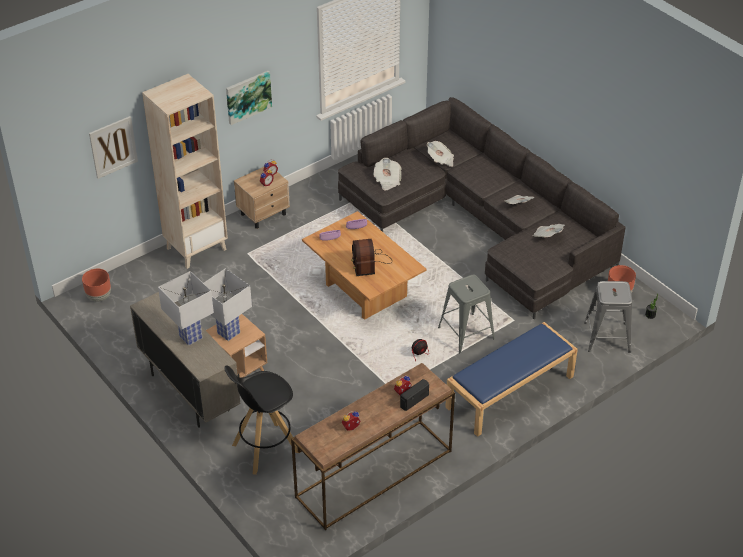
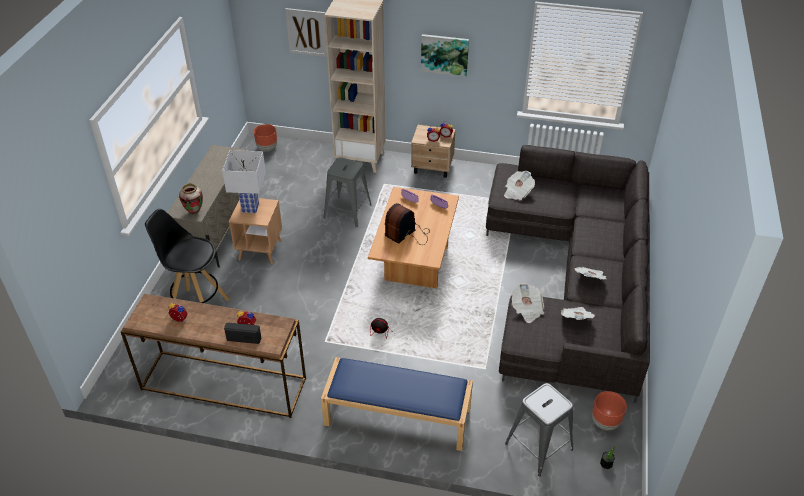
camera: 50 degrees right, 0 degrees up
(191, 336) = (207, 187): white table lamp -> none
(217, 360) = (194, 212): none -> vase
(440, 160) = (581, 205): newspaper -> newspaper (527, 309)
(466, 333) = (435, 347): grey stool -> grey stool (347, 211)

